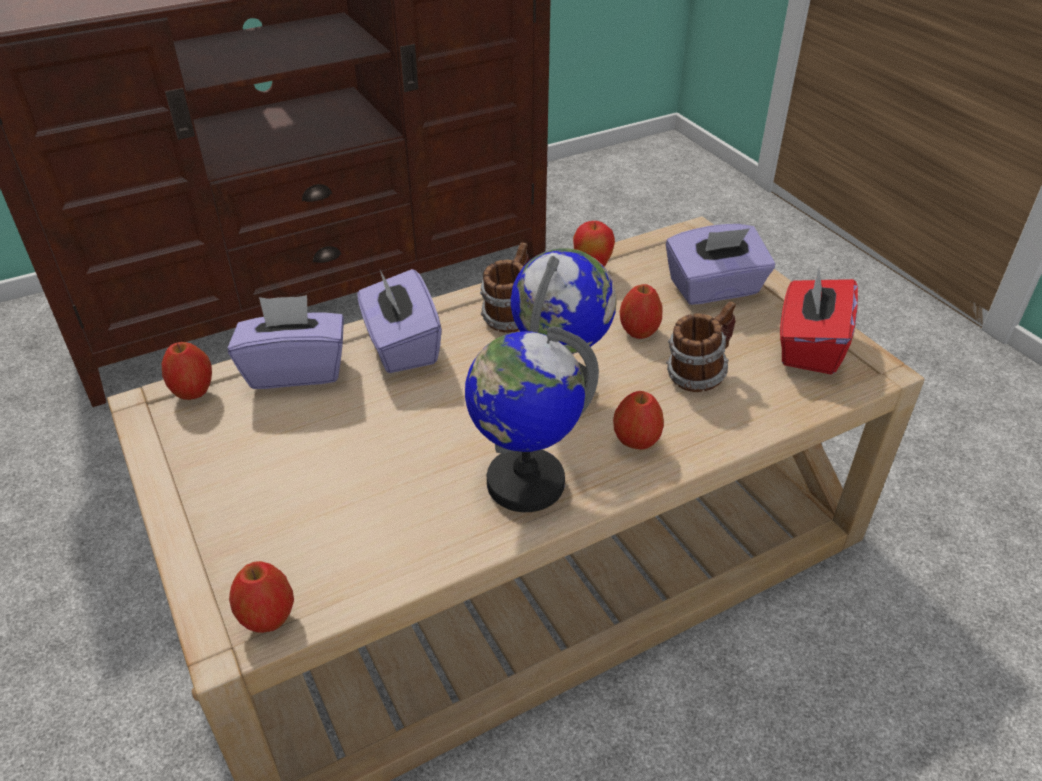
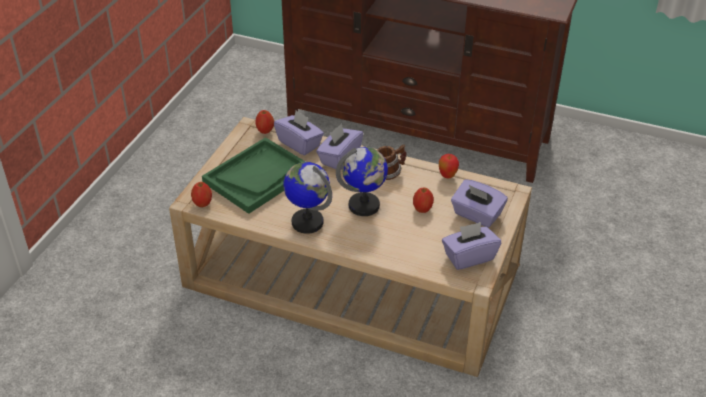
camera: 50 degrees right, 0 degrees up
(306, 477) = (257, 177): none -> green tray
(635, 441) = (356, 237): apple -> none
(697, 375) = (414, 236): mug -> none
(809, 346) = (469, 257): red tissue box -> purple tissue box

